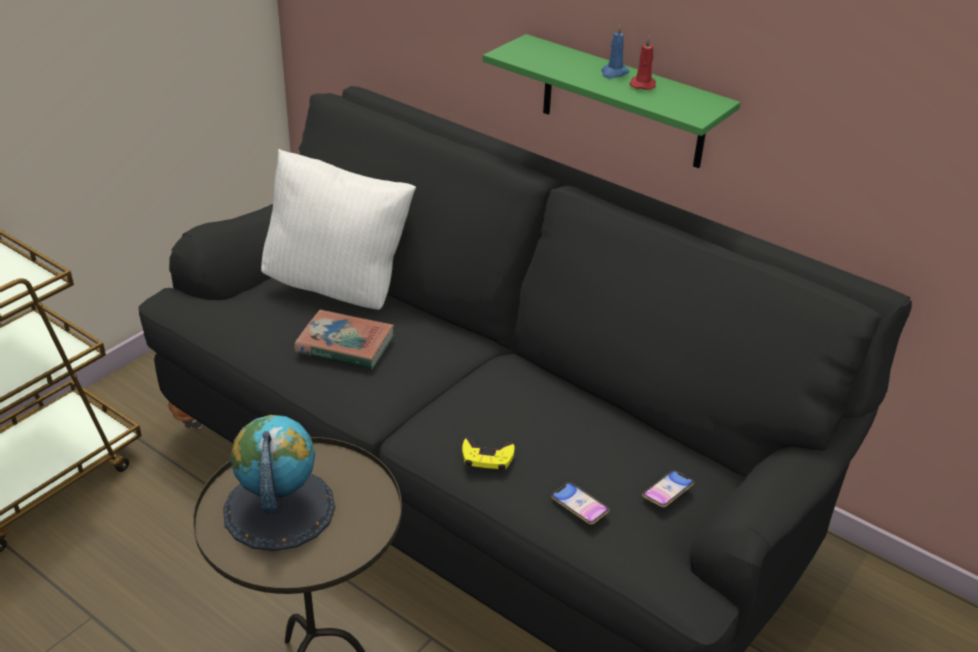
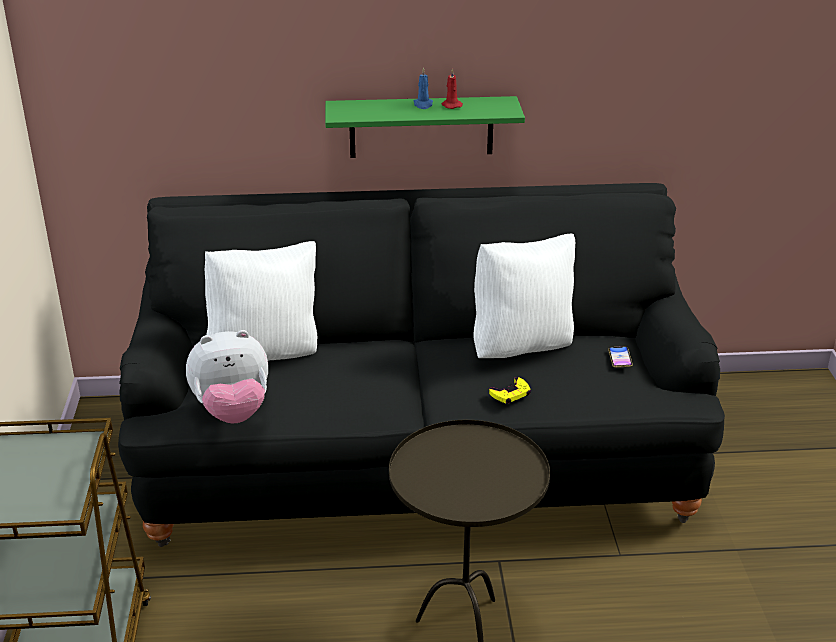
camera: 40 degrees left, 5 degrees down
(235, 327) = (232, 412): none -> plush toy
(278, 508) = (455, 477): globe -> none
(345, 345) = (331, 382): book -> none
(577, 414) = (521, 347): none -> white pillow
(579, 506) = (591, 390): phone -> none

